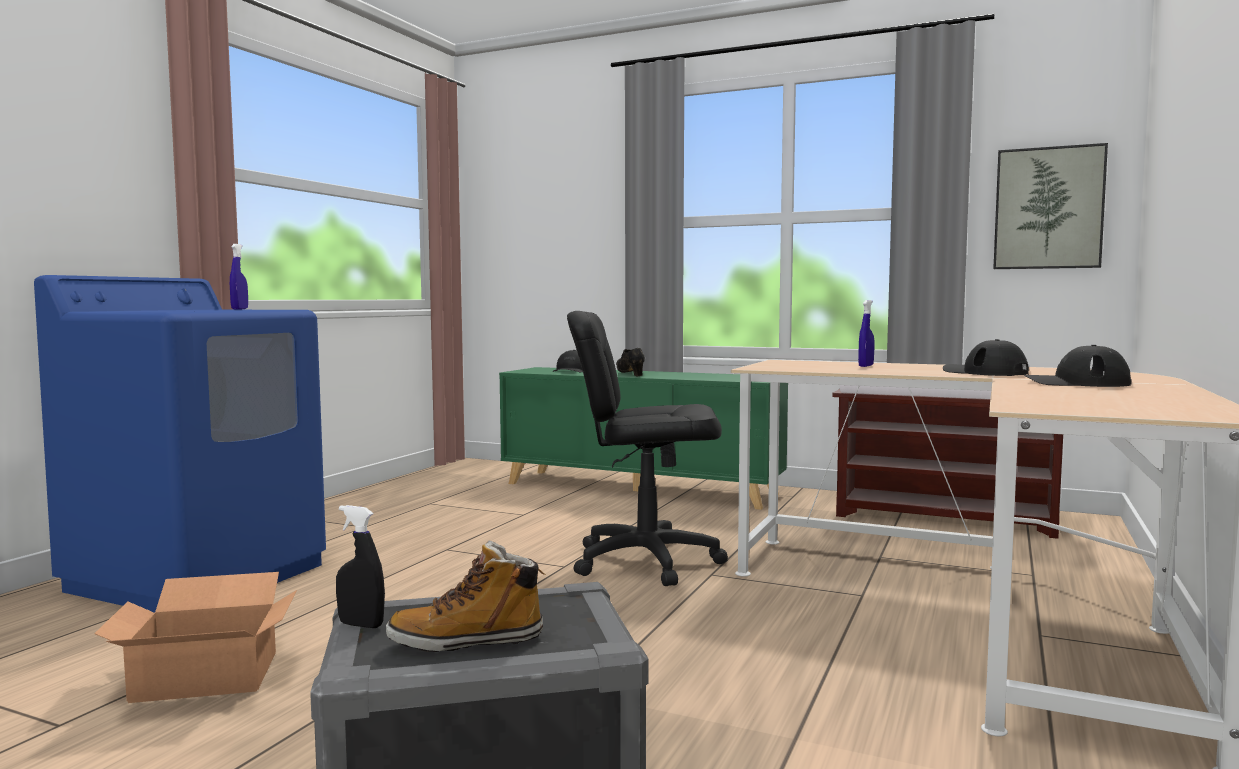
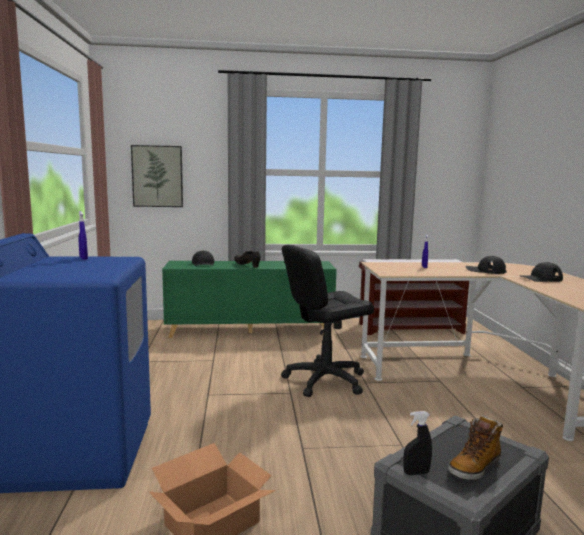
camera: 30 degrees left, 5 degrees up
(1048, 208) = (446, 176): picture -> picture (157, 176)

